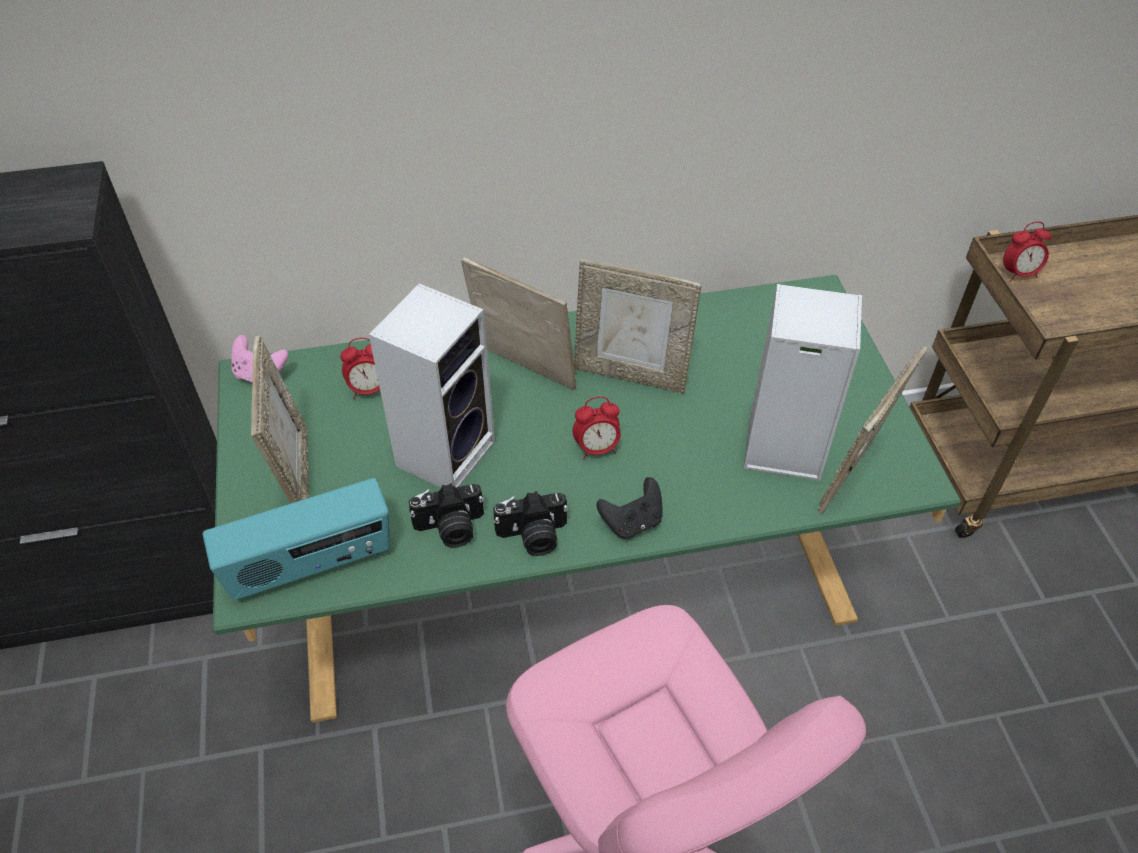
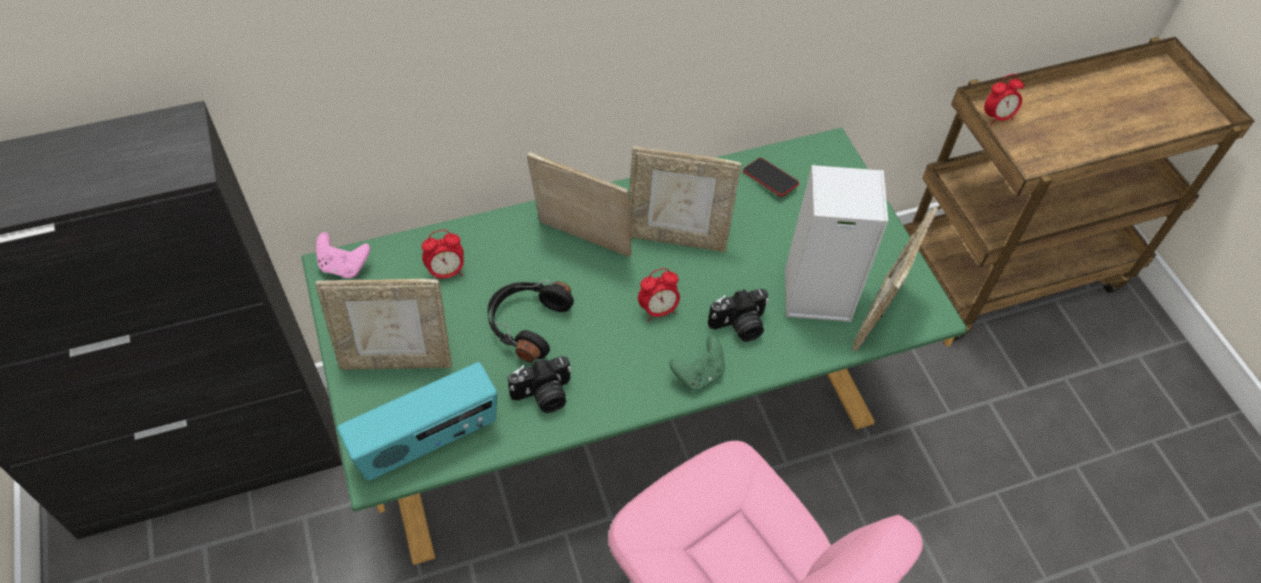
camera: 10 degrees left, 5 degrees up
(296, 476) = (397, 360): picture frame -> picture frame turned 105 degrees clockwise
(446, 450) = (526, 324): speaker -> black headphones
(533, 536) = (616, 396): camera -> camera (739, 326)
(632, 522) = (699, 374): black game controller -> green game controller
(746, 322) = (770, 180): none -> phone

